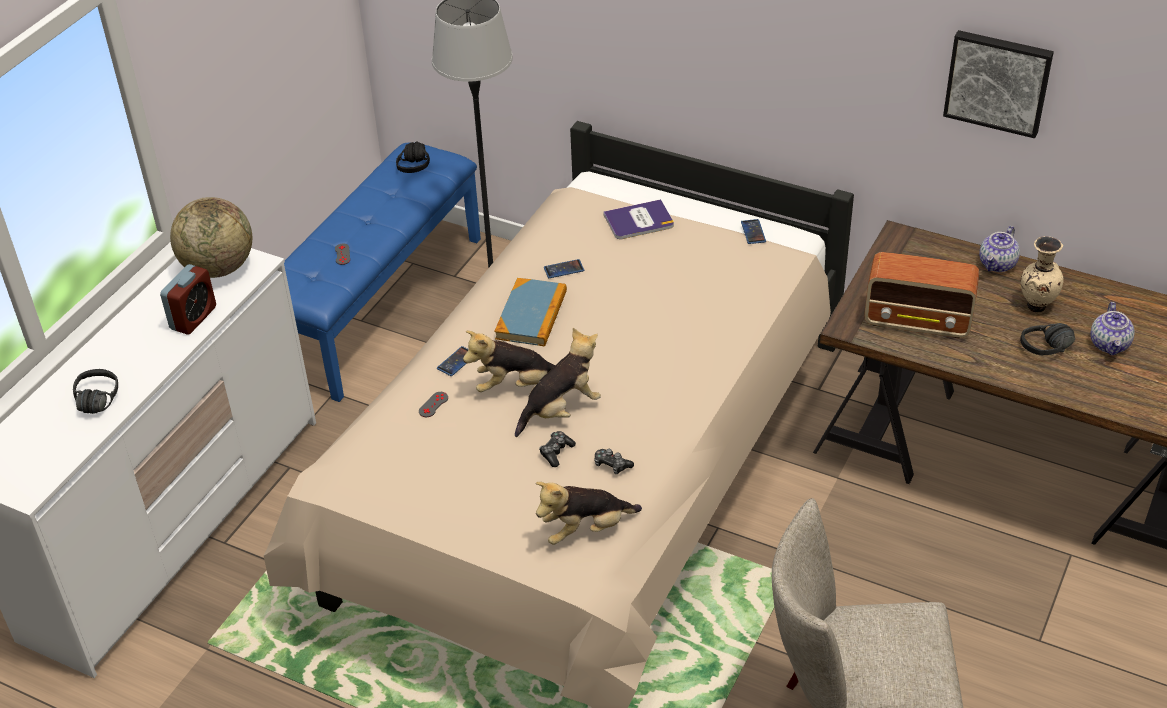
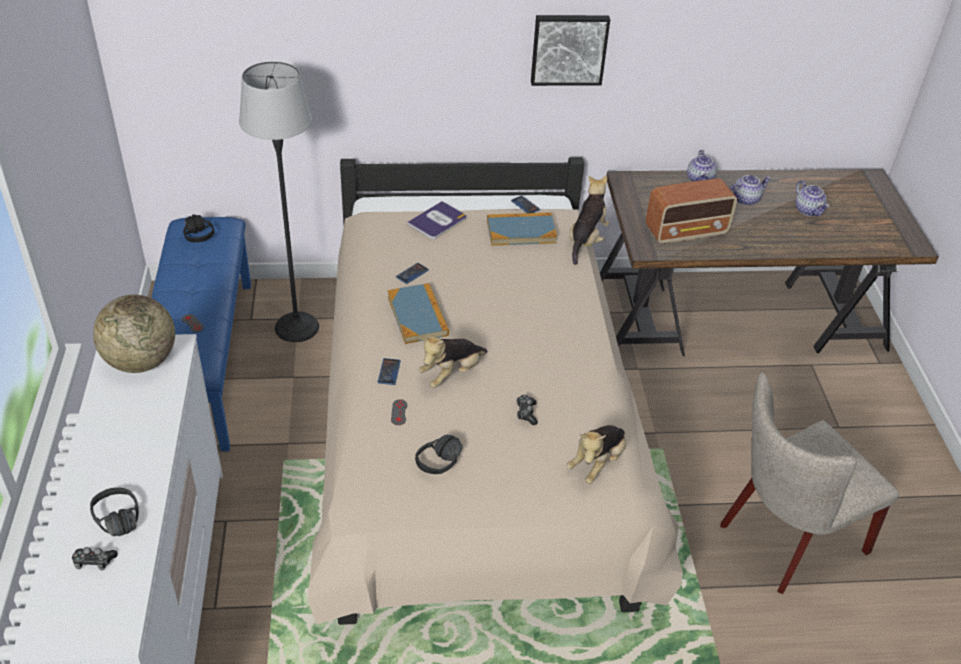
camera: 35 degrees left, 0 degrees up
(193, 318) = (154, 412): alarm clock -> none
(561, 410) = (502, 379): plush toy -> plush toy (586, 240)
(612, 465) = (574, 407): game controller -> game controller (94, 562)
(721, 260) = (521, 231): none -> book
(998, 81) = (694, 41): picture -> picture (569, 49)
(1035, 305) = (745, 199): beige vase -> teapot
(1050, 353) = (780, 227): black headphones -> black headphones (445, 466)

